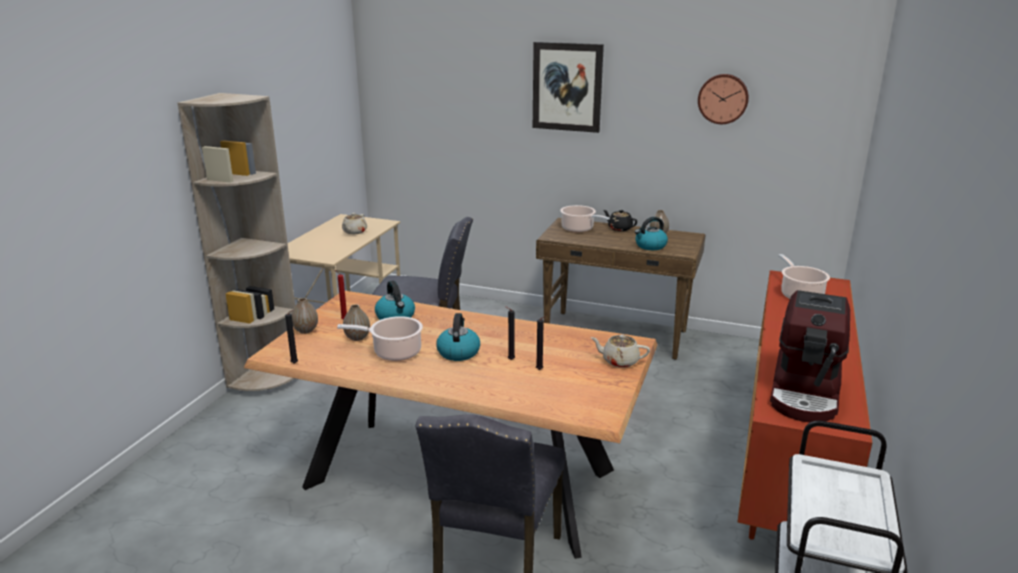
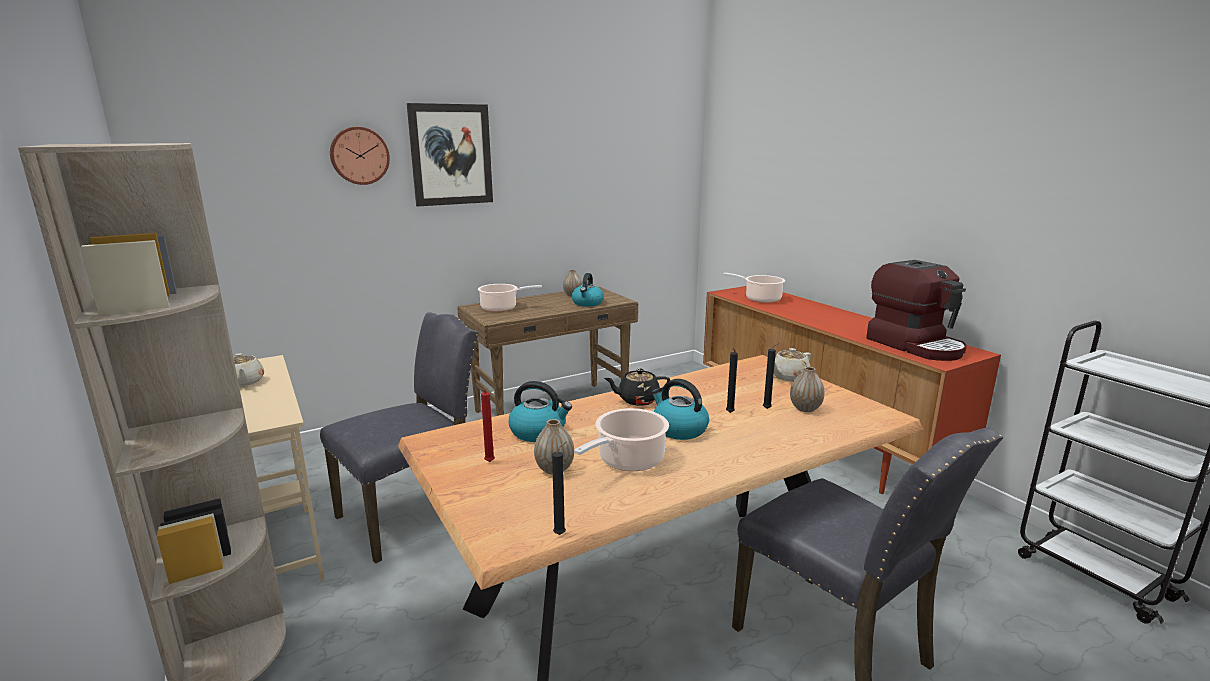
camera: 50 degrees left, 5 degrees down
(306, 330) = (473, 496): vase -> vase (805, 409)
(619, 228) = (532, 299): black teapot -> black teapot (637, 400)
(723, 98) = (600, 154): wall clock -> wall clock (359, 155)

